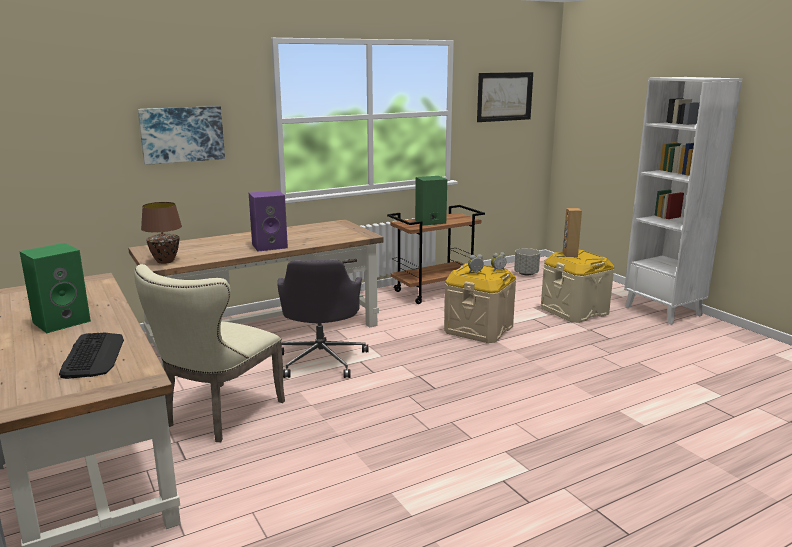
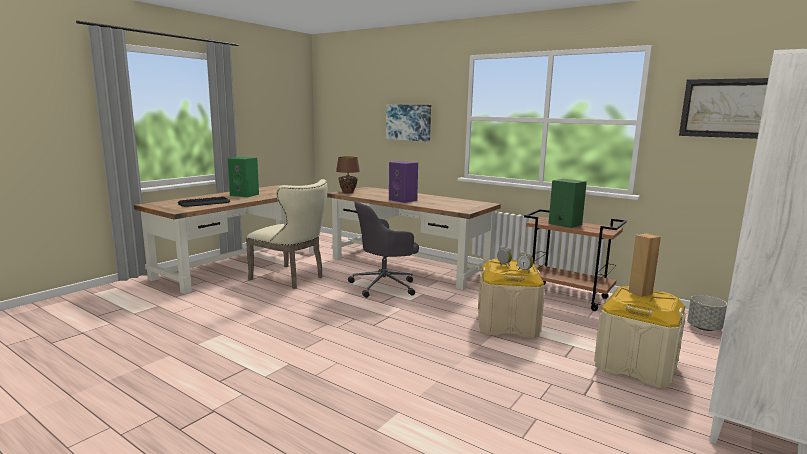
camera: 65 degrees right, 5 degrees down
(218, 415) = (291, 278): beige chair -> beige chair turned 150 degrees counterclockwise

